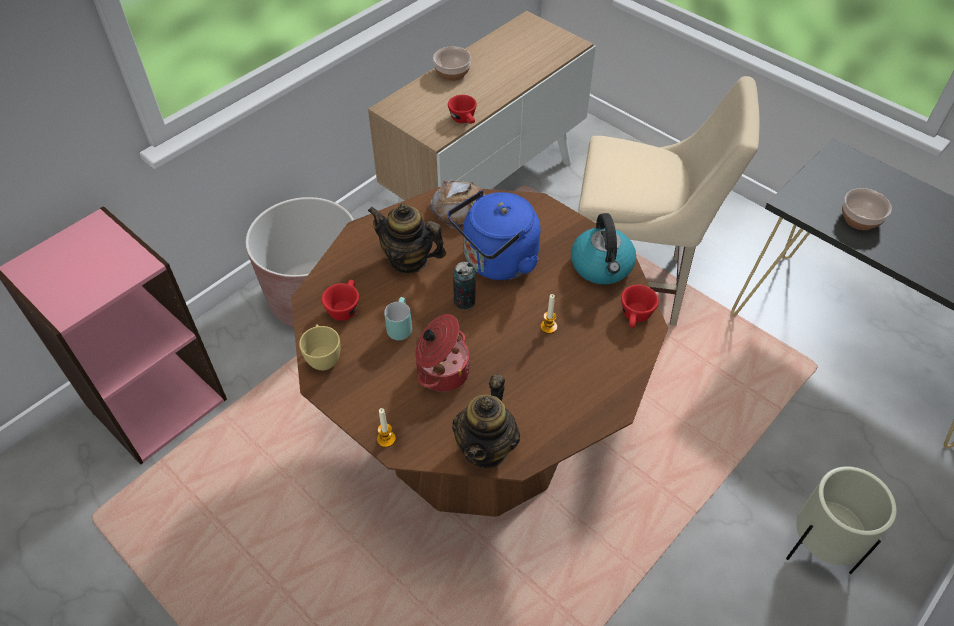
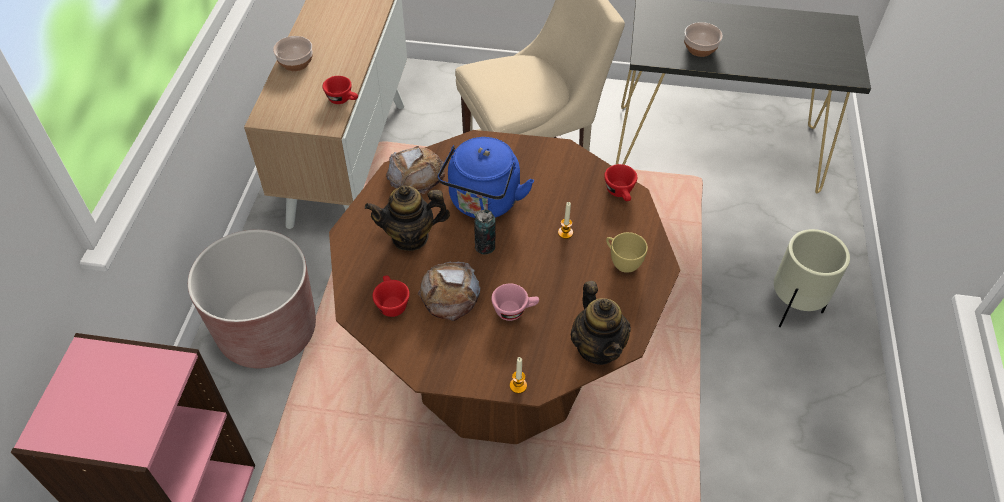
camera: 35 degrees left, 0 degrees up
(323, 357) = (410, 352): yellow cup -> yellow cup (622, 262)
(398, 326) = (450, 294): turquoise mug -> bread
(441, 371) = (514, 310): cooking pot -> pink cup
(602, 266) = (565, 167): kettle -> none

